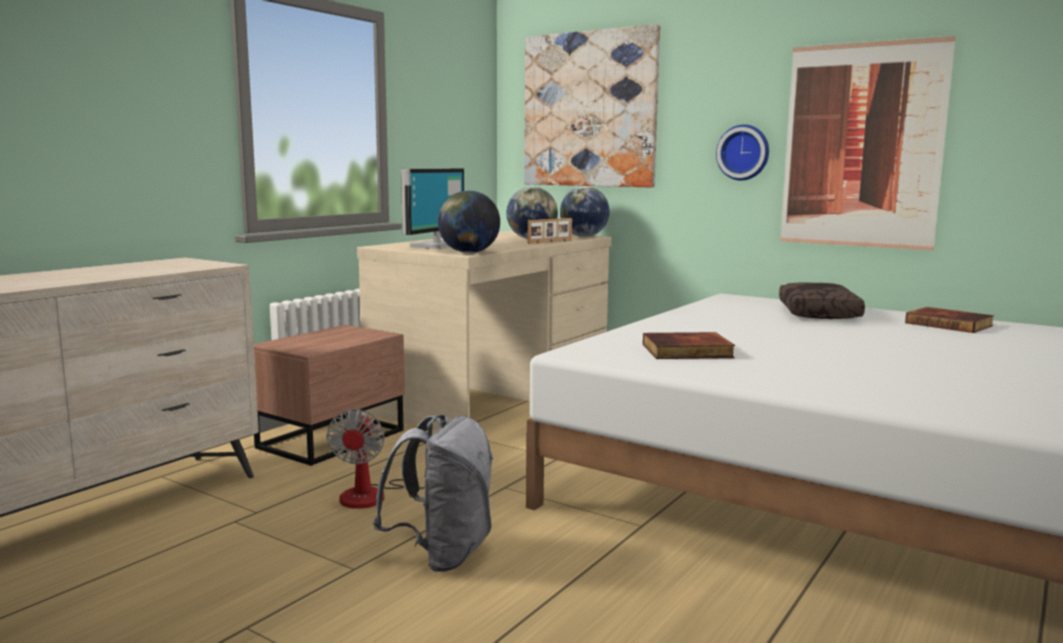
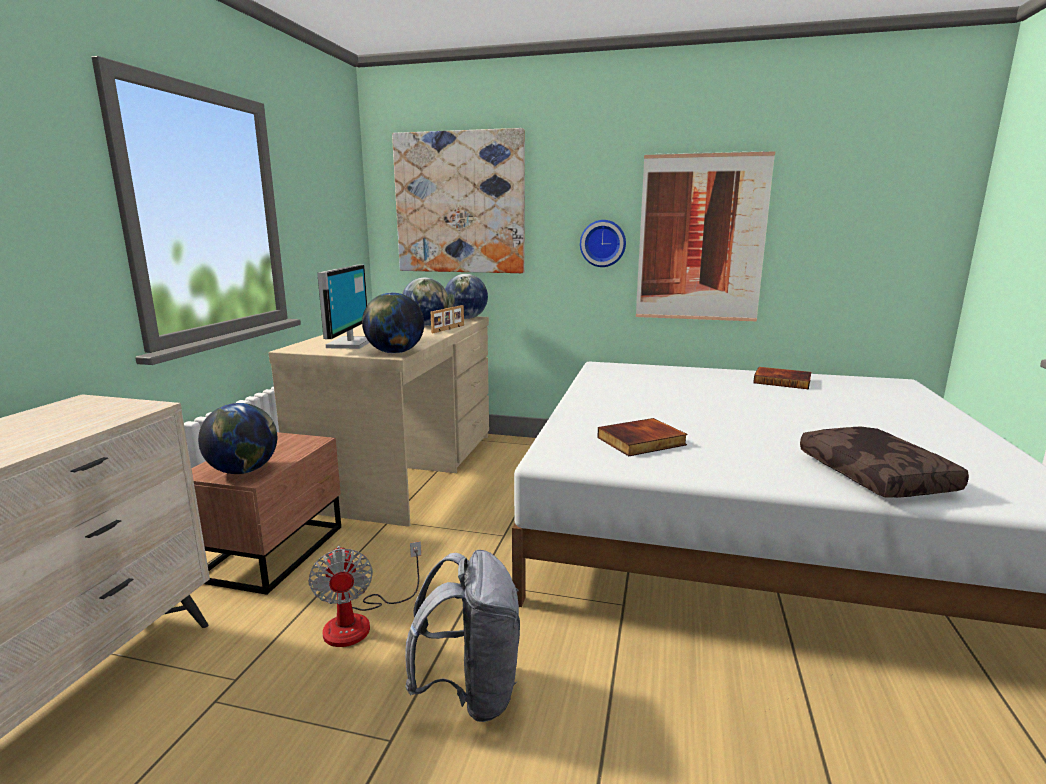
camera: 20 degrees left, 5 degrees up
(307, 346) = (244, 470): none -> globe
(820, 313) = (685, 378): brown pillow -> brown pillow (877, 475)

